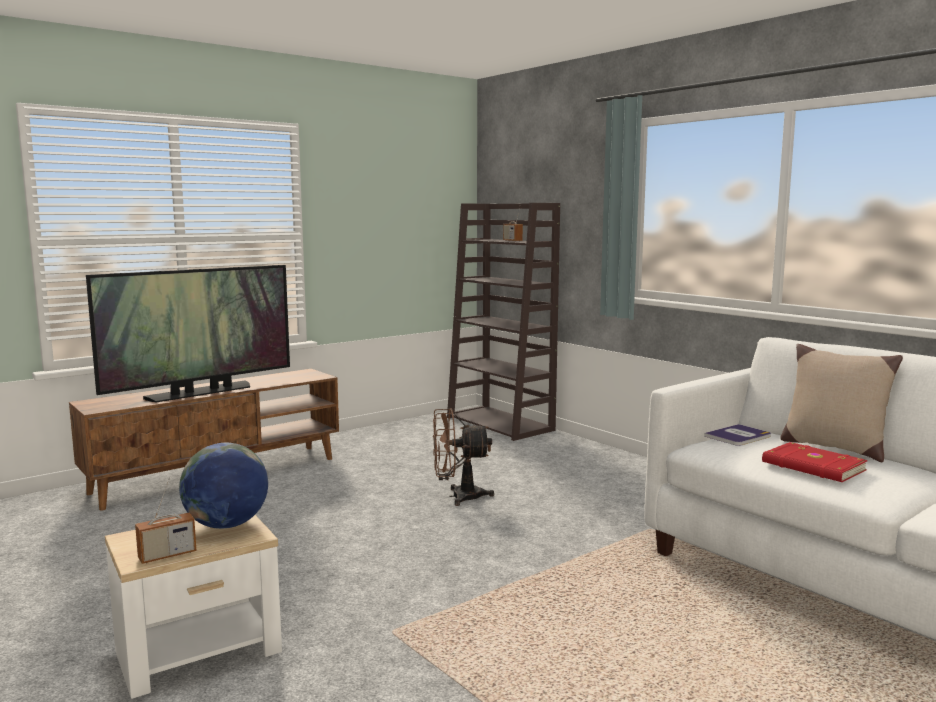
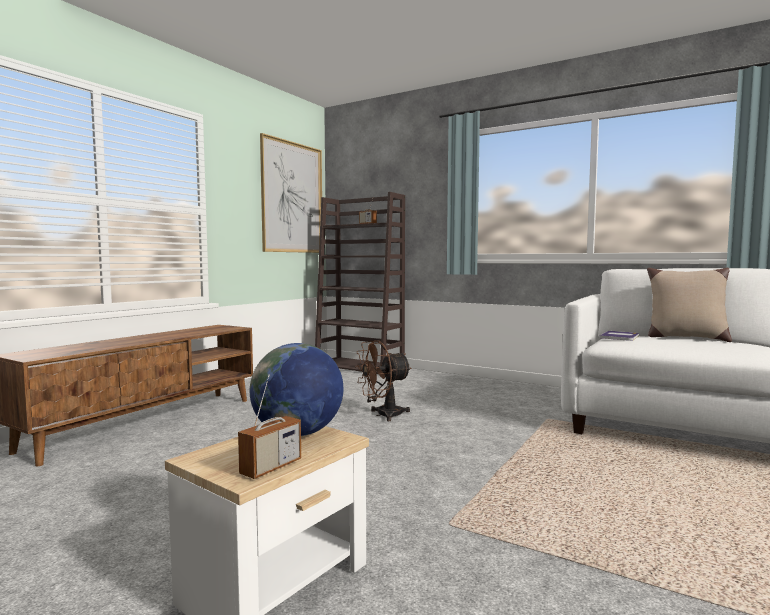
camera: 20 degrees left, 5 degrees down
(200, 392) = (135, 341): television -> none
(424, 205) = (292, 198): none -> picture
(813, 467) = (702, 346): red book -> none

